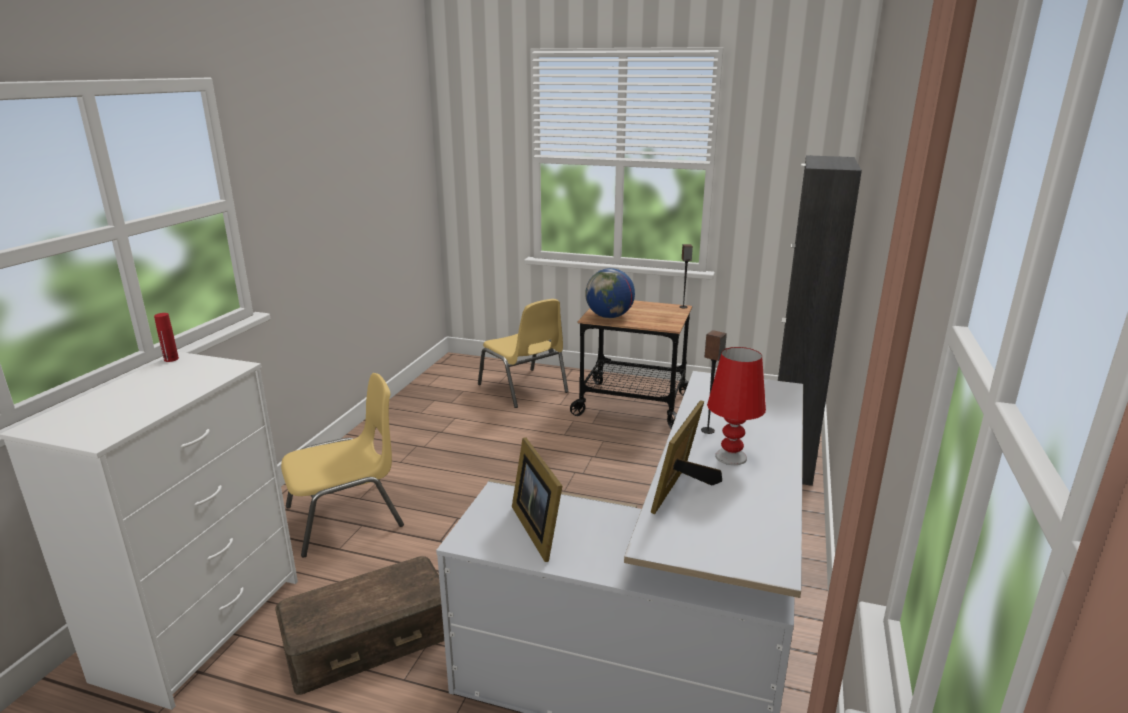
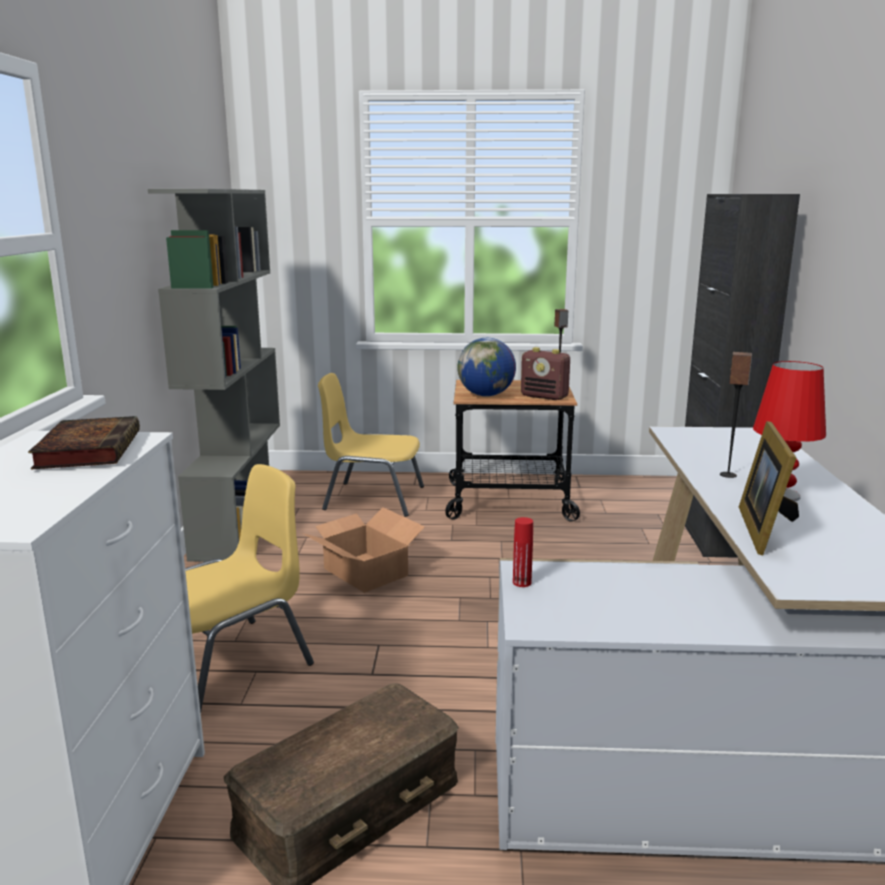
camera: 15 degrees left, 5 degrees down
(171, 359) = (30, 438): red bottle -> red bottle (522, 582)
(195, 374) = (88, 449): none -> book
(413, 399) = (239, 523): none -> grey bookcase
(482, 454) = (366, 571): none -> cardboard box
(524, 389) = (372, 498): yellow chair -> yellow chair turned 150 degrees clockwise
(540, 528) = (611, 598): picture frame -> none
(657, 322) = (545, 397): none -> radio

